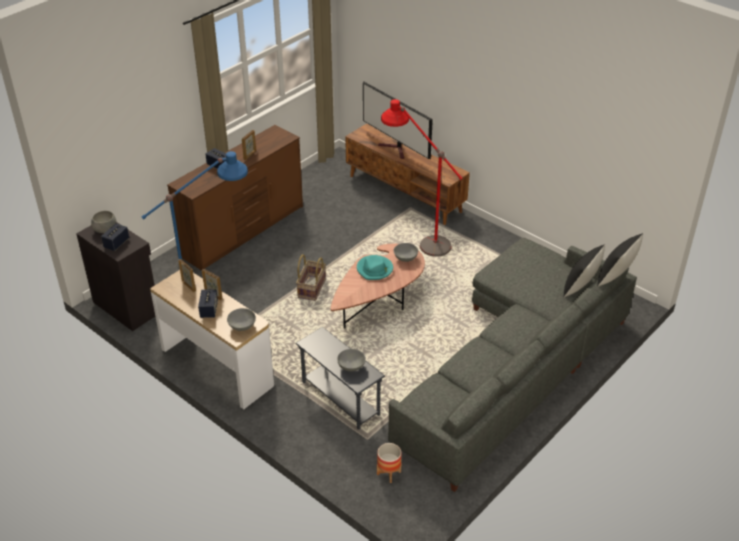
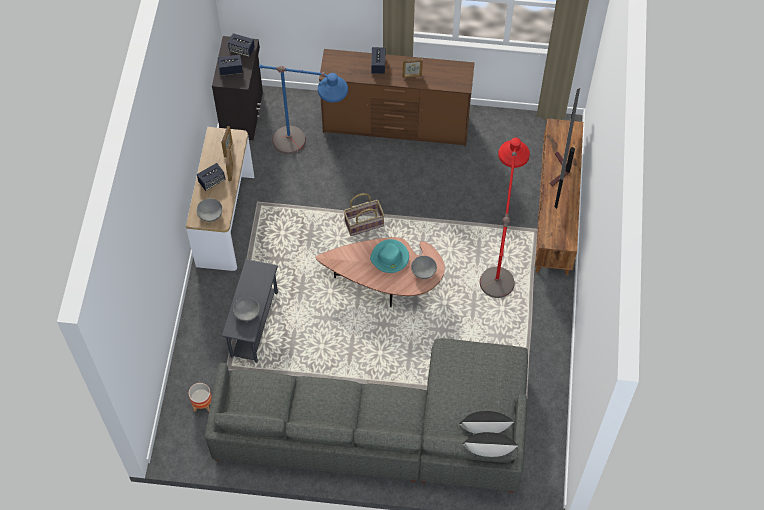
camera: 55 degrees right, 20 degrees up
(105, 229) = (242, 50): grey bowl -> speaker

